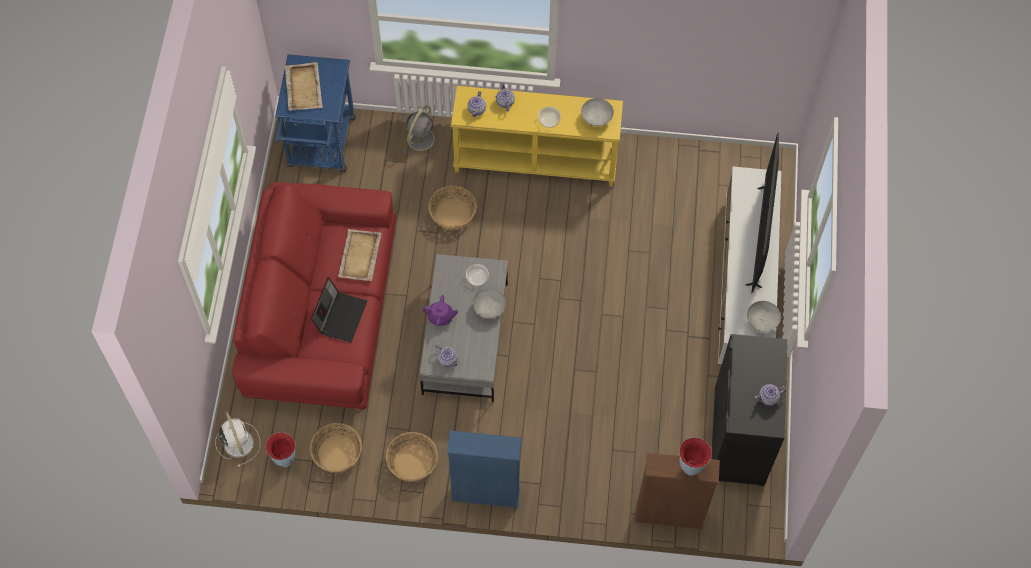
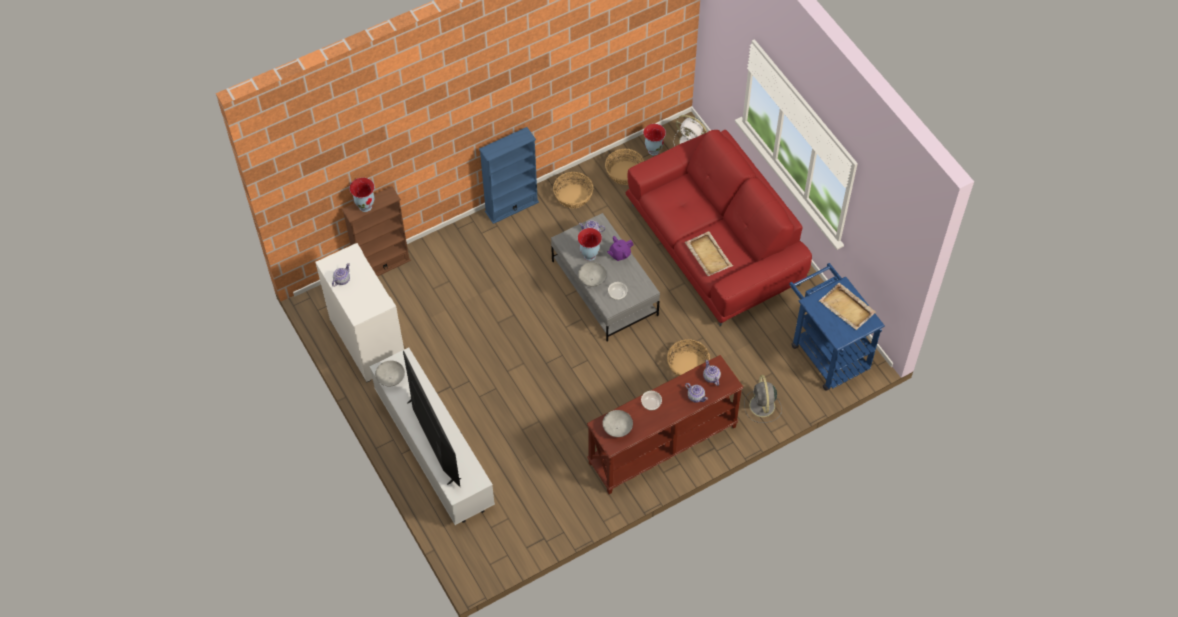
camera: 145 degrees right, 5 degrees down
(340, 316) = (684, 211): laptop -> none
(471, 336) = (589, 255): none -> vase
(536, 160) = (662, 446): yellow console table -> brown console table
(740, 437) = (367, 341): black cabinet -> white cabinet

